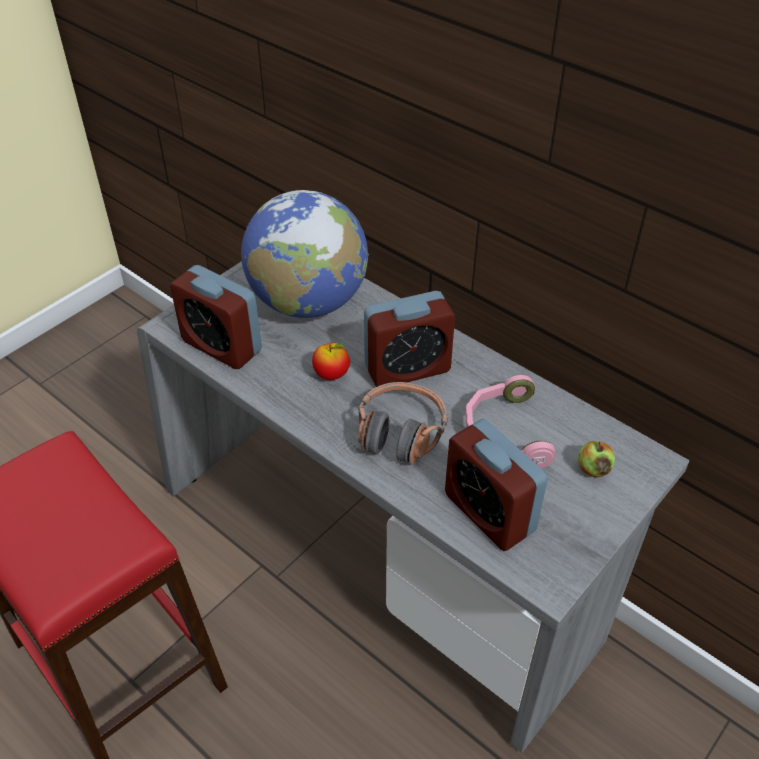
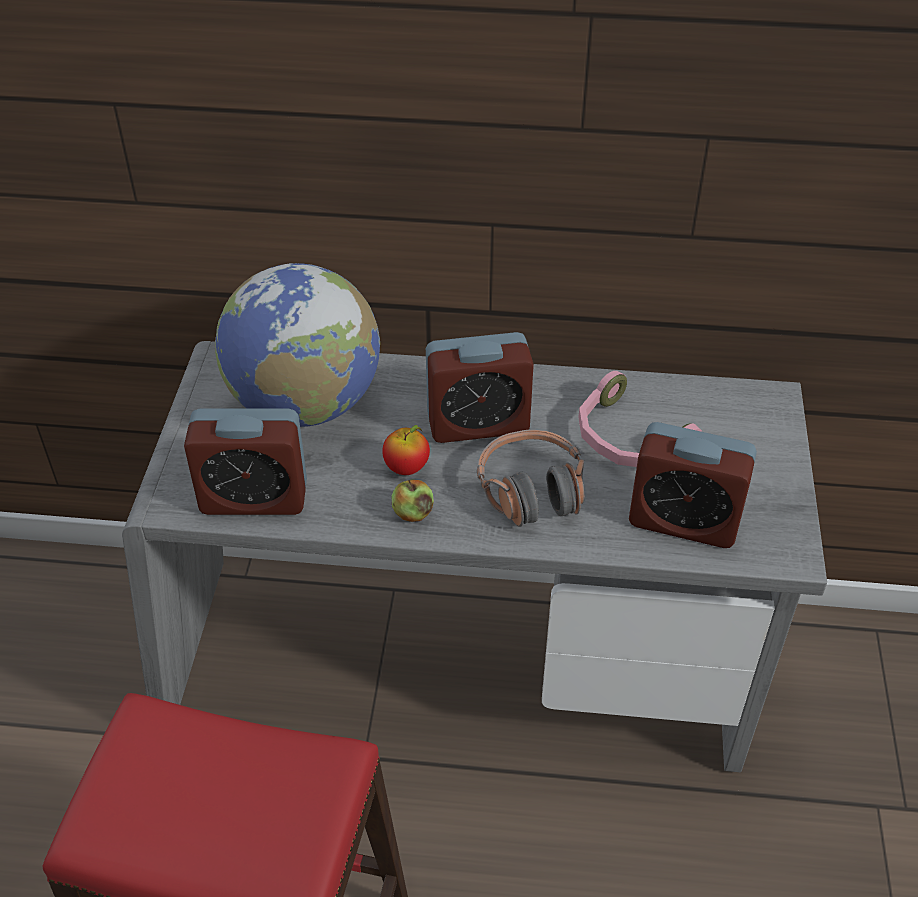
camera: 35 degrees left, 0 degrees up
(407, 369) = (478, 423): alarm clock -> alarm clock turned 45 degrees clockwise
(593, 469) = (733, 432): apple -> apple (413, 513)

